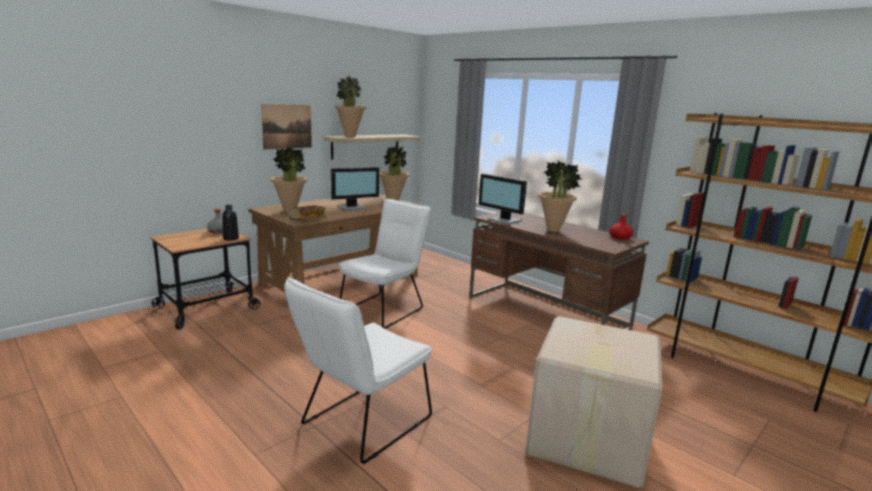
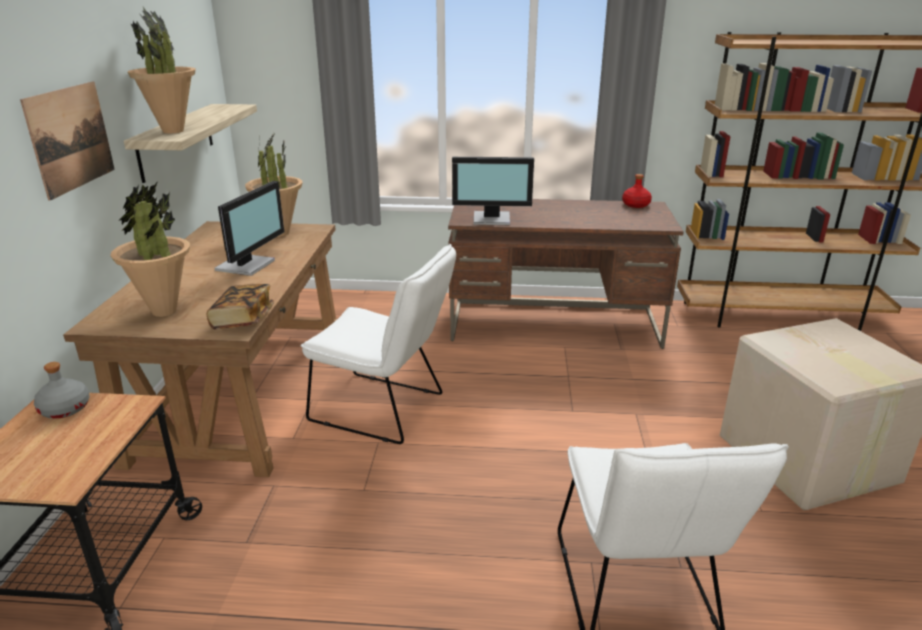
camera: 40 degrees left, 10 degrees up
(231, 238) = (127, 413): black bottle -> none
(385, 309) = (385, 410): white chair -> white chair turned 120 degrees clockwise
(553, 230) = (566, 216): potted plant -> none

